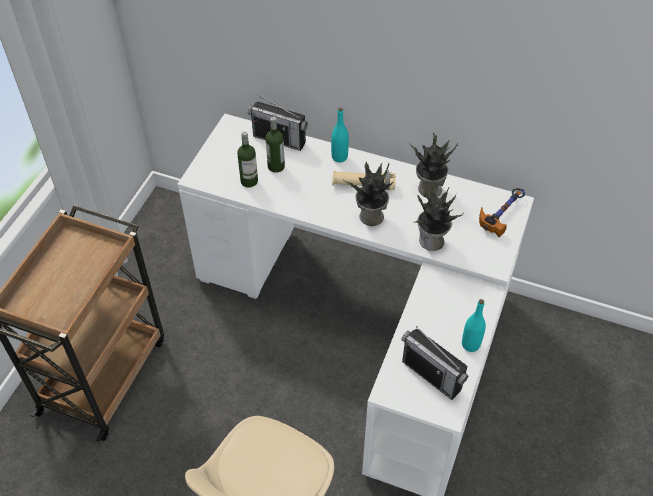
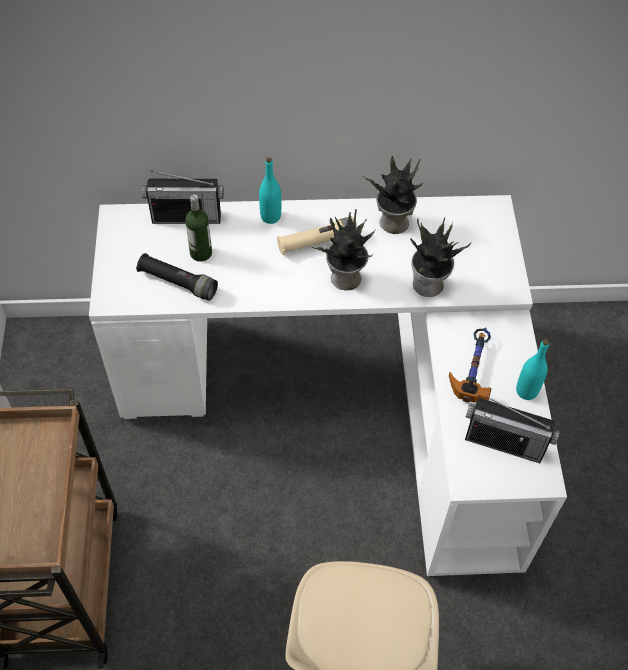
camera: 25 degrees left, 5 degrees up
(249, 181) = (178, 282): bottle -> black flashlight
(502, 213) = (486, 225): hammer -> hammer (472, 368)

